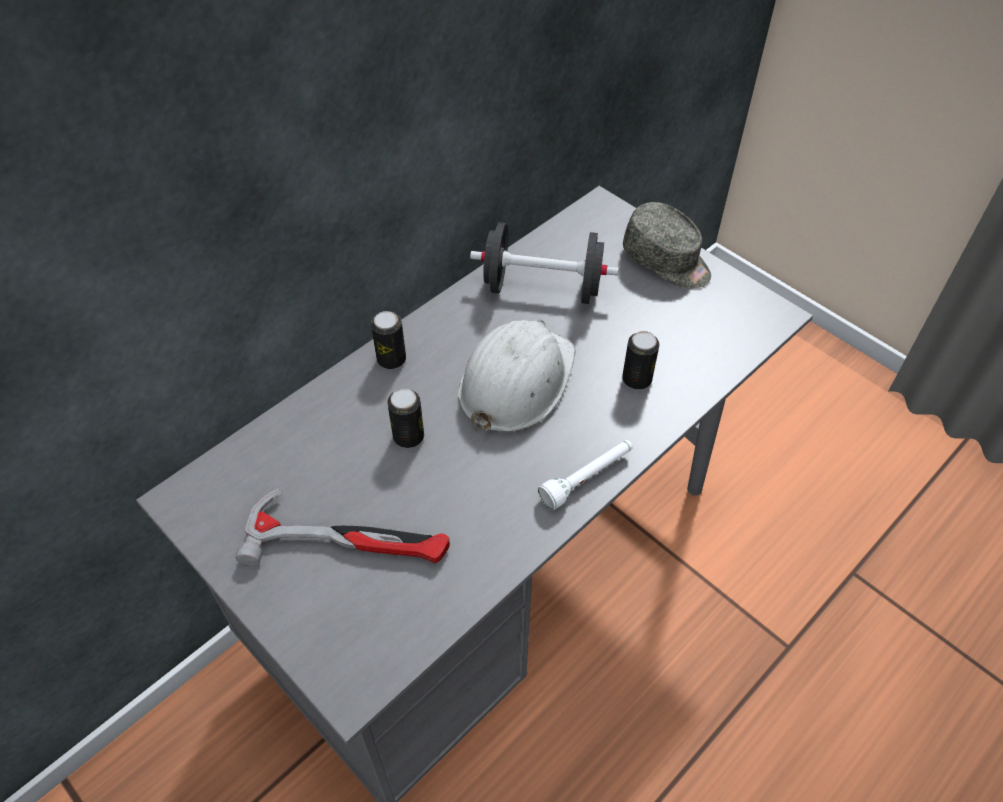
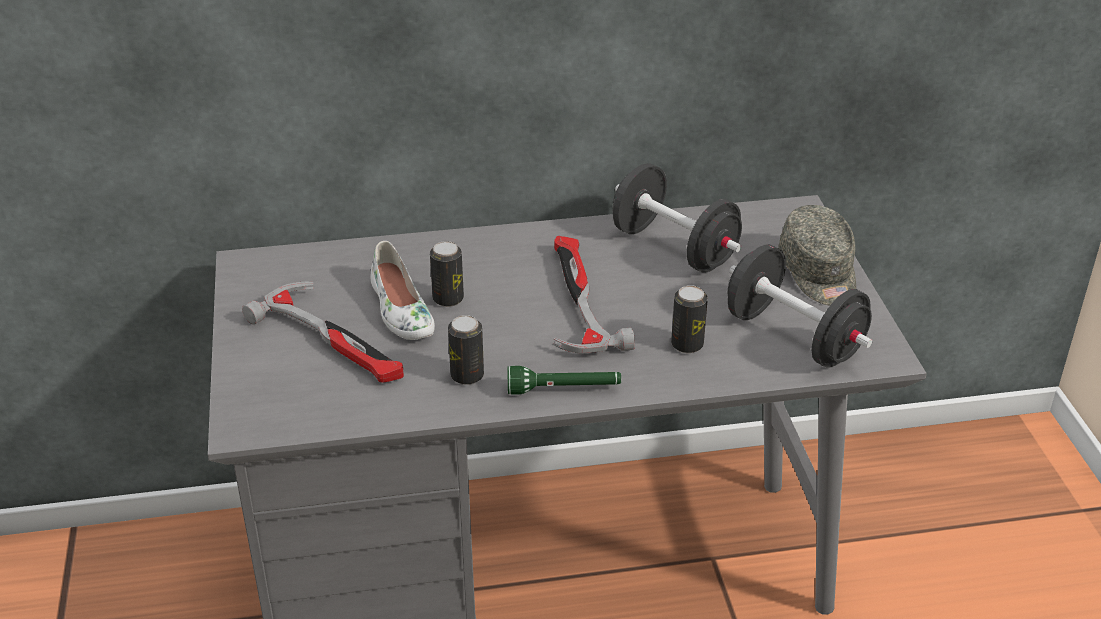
camera: 35 degrees right, 15 degrees down
(377, 471) = (400, 310): none -> white shoe
(391, 359) = (489, 244): can -> can (467, 375)
(515, 381) = (576, 301): white hard hat -> hammer
(587, 478) = (564, 390): white flashlight -> green flashlight
(702, 330) = (794, 337): none -> black dumbbell

